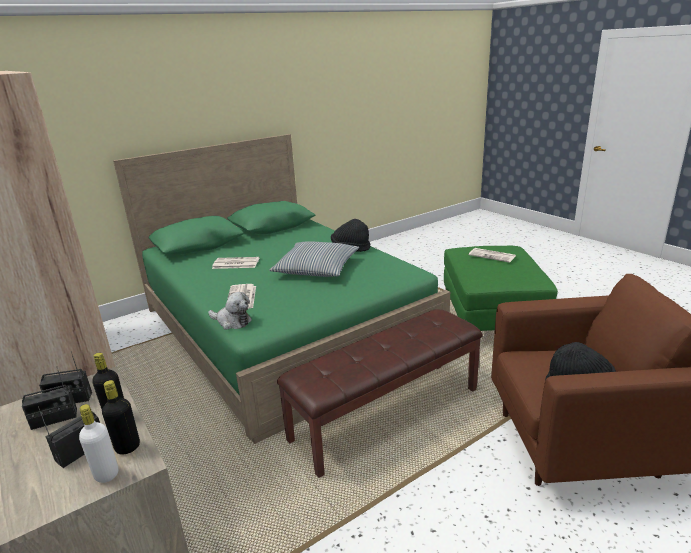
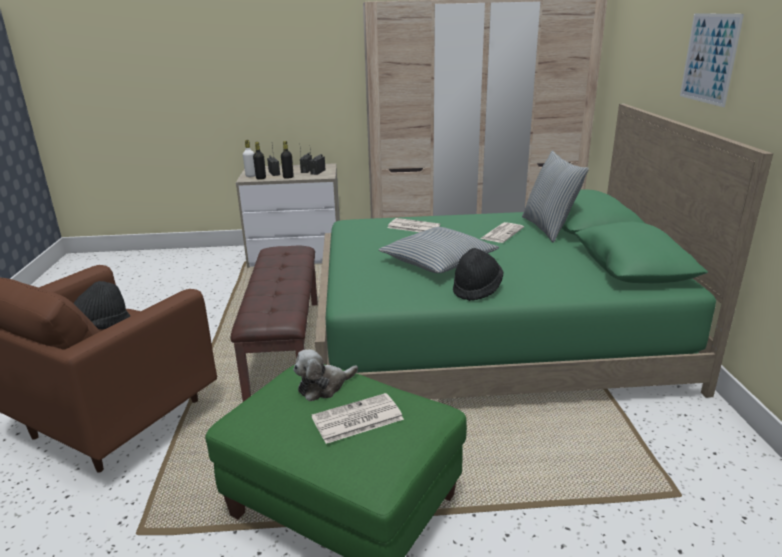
camera: 120 degrees right, 0 degrees up
(206, 102) = (709, 58): none -> picture
(212, 253) = (549, 228): none -> pillow
(232, 321) = (374, 220): plush toy -> plush toy (324, 386)

